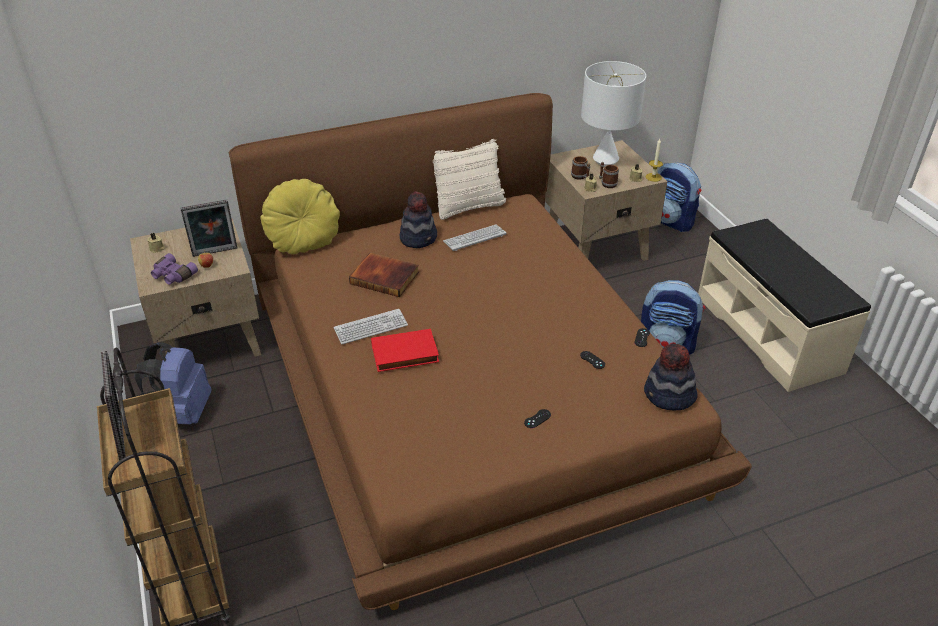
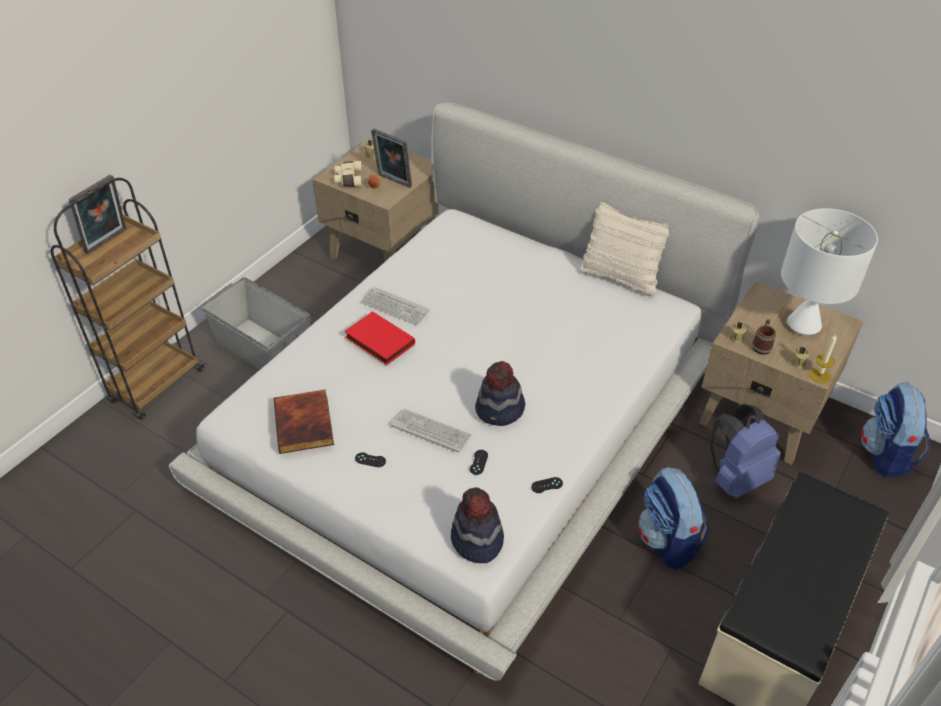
camera: 55 degrees right, 5 degrees up
(173, 276) = (348, 179): purple binoculars -> beige binoculars
(184, 412) = (303, 285): blue backpack -> blue backpack (736, 478)
(236, 478) = (263, 348): none -> grey storage box
(304, 245) = (463, 218): yellow pillow -> none
(385, 277) = (467, 281): book -> book (305, 424)
(419, 238) = (541, 272): hat -> hat (500, 410)
(469, 385) = (470, 422): brown bed -> white bed
(474, 238) = (578, 304): keyboard -> keyboard (431, 431)
(580, 177) = (748, 322): mug -> none

